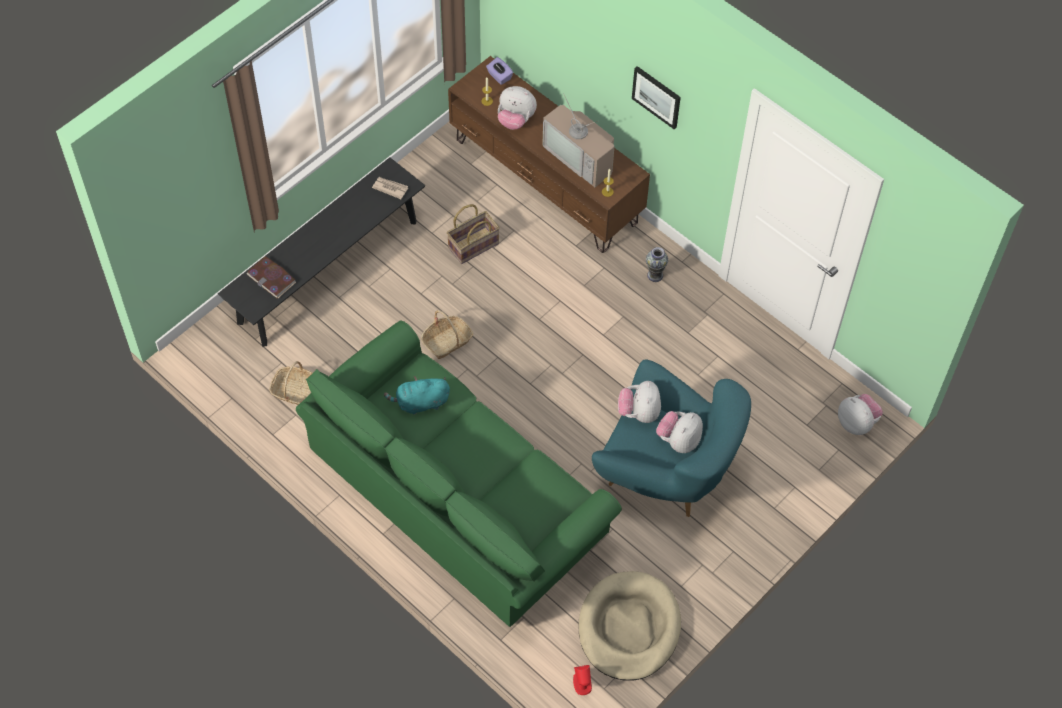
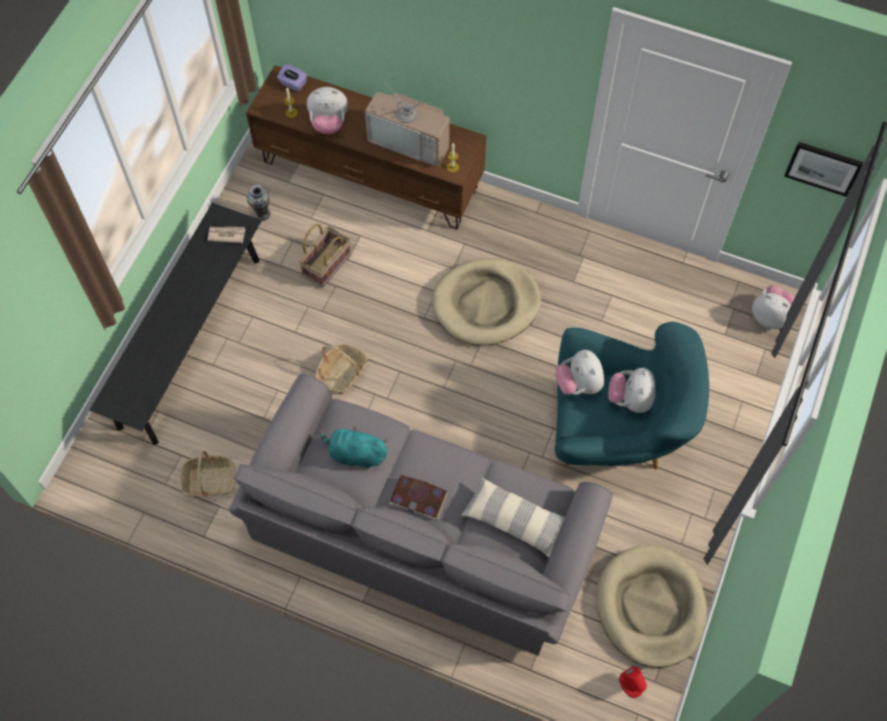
camera: 20 degrees left, 5 degrees up
(272, 278) = (141, 373): book -> book (419, 498)
(420, 403) = (355, 454): turquoise plush toy -> turquoise plush toy turned 45 degrees clockwise
(459, 496) = (423, 532): green sofa -> grey sofa
(531, 503) = (515, 521): none -> pillow
(600, 326) = (486, 304): none -> beige dog bed
(655, 275) = (517, 234): vase -> vase (262, 213)
(657, 96) = (486, 51): picture -> picture (823, 167)

